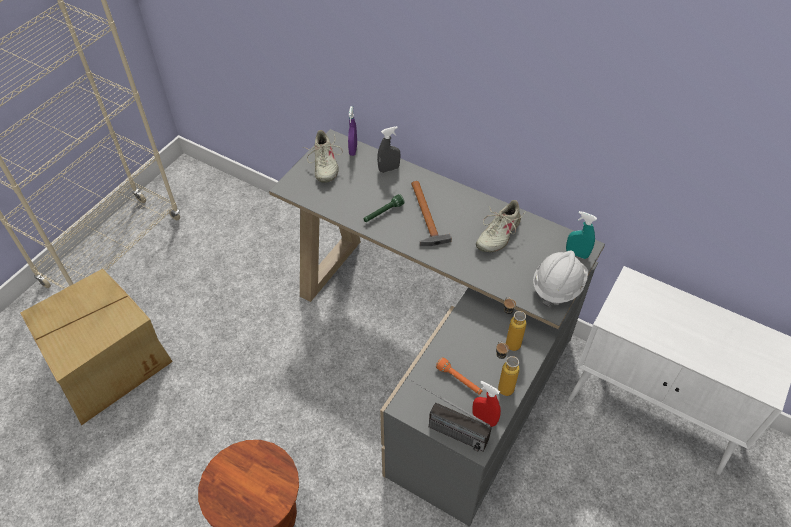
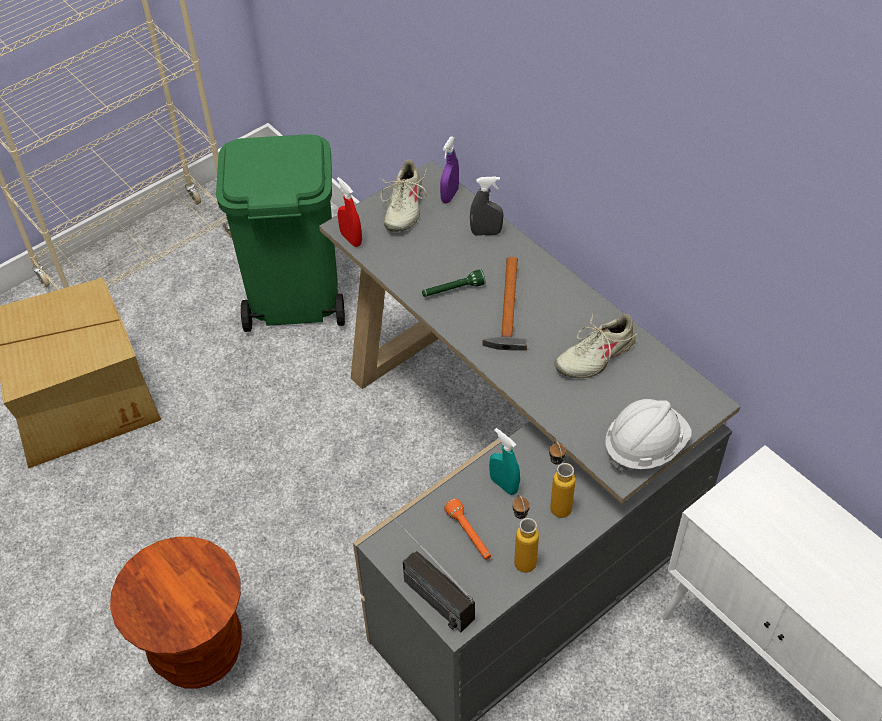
camera: 20 degrees right, 0 degrees up
(238, 251) = (294, 298): none -> green trash can
(484, 419) = (480, 592): red spray bottle -> red spray bottle (351, 239)
(576, 254) = (692, 410): turquoise spray bottle -> turquoise spray bottle (503, 485)

